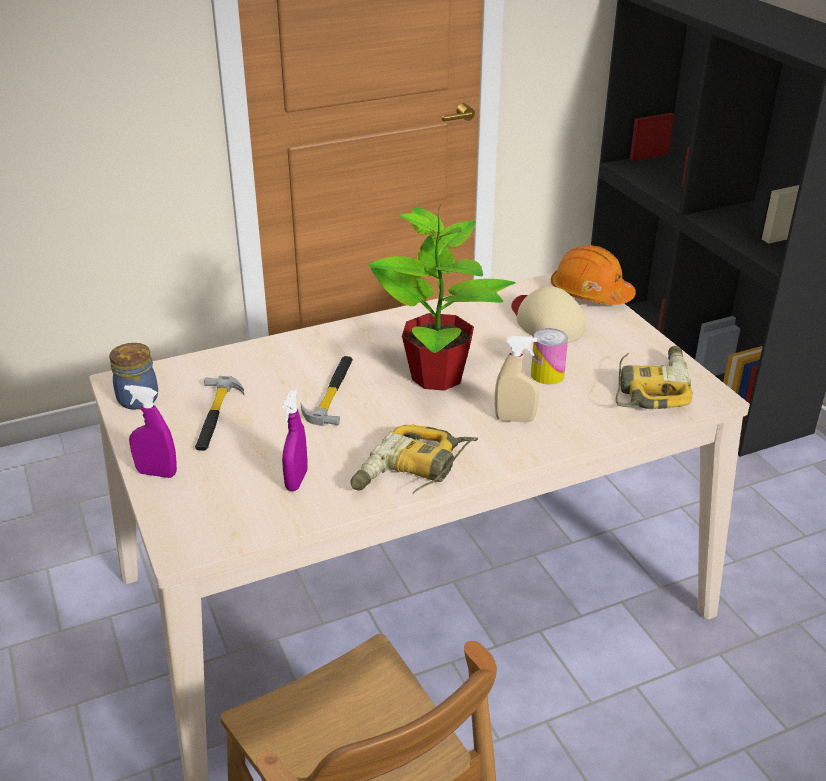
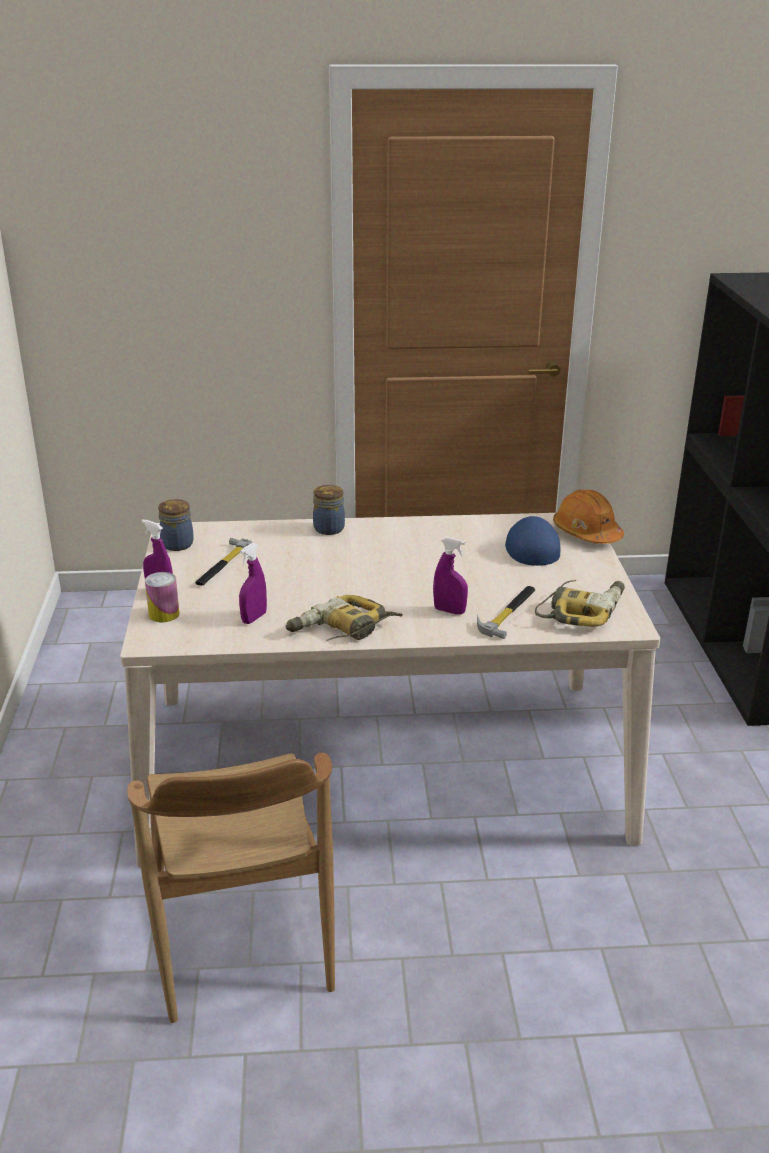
camera: 20 degrees right, 5 degrees down
(310, 341) = (329, 528): none -> jar
(332, 392) = (320, 566): hammer -> hammer (508, 612)
(438, 377) = (411, 570): potted plant -> none
(515, 419) = (449, 611): beige spray bottle -> purple spray bottle
(546, 321) = (531, 546): beige cap -> blue cap
(547, 375) = (501, 585): can -> can (164, 614)

